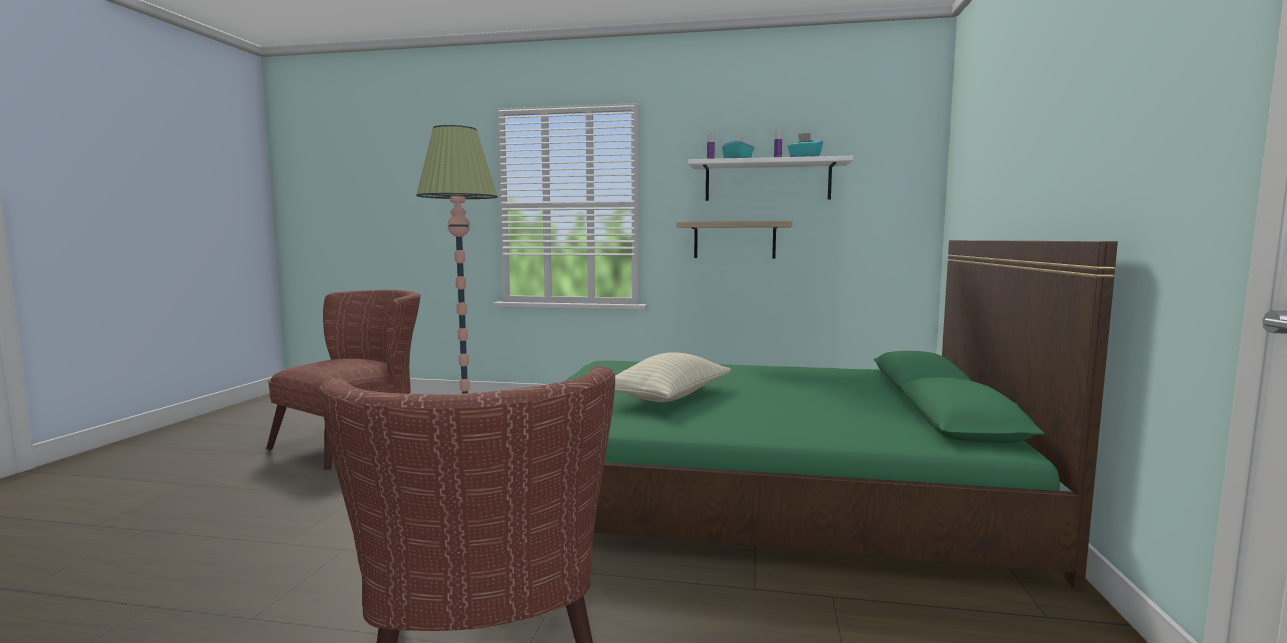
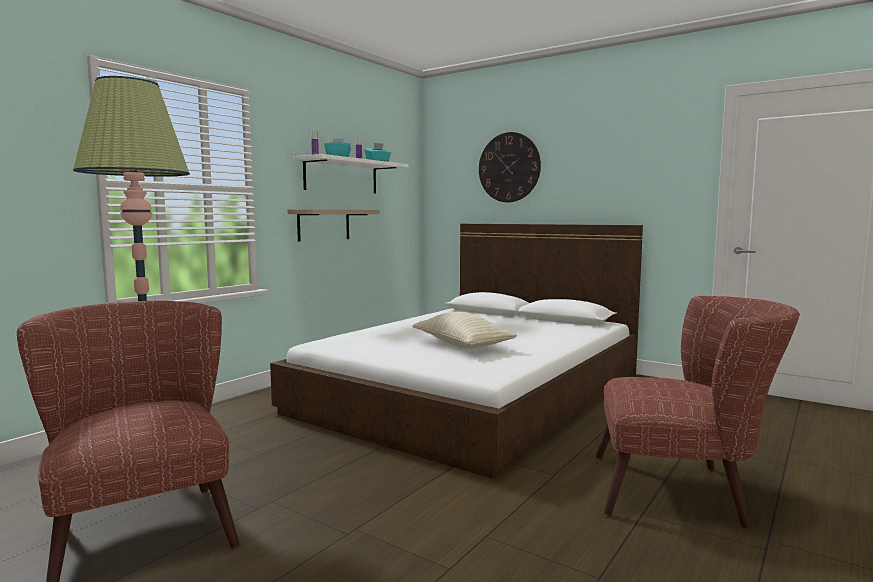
camera: 65 degrees left, 0 degrees up
(754, 479) = (474, 392): green bed -> white bed
(1002, 139) = (509, 167): none -> wall clock

